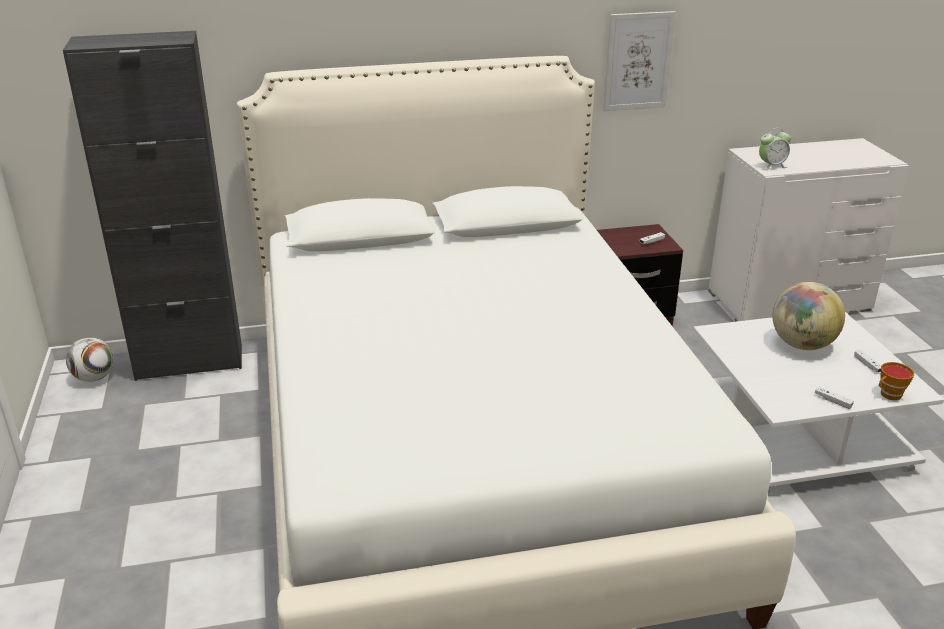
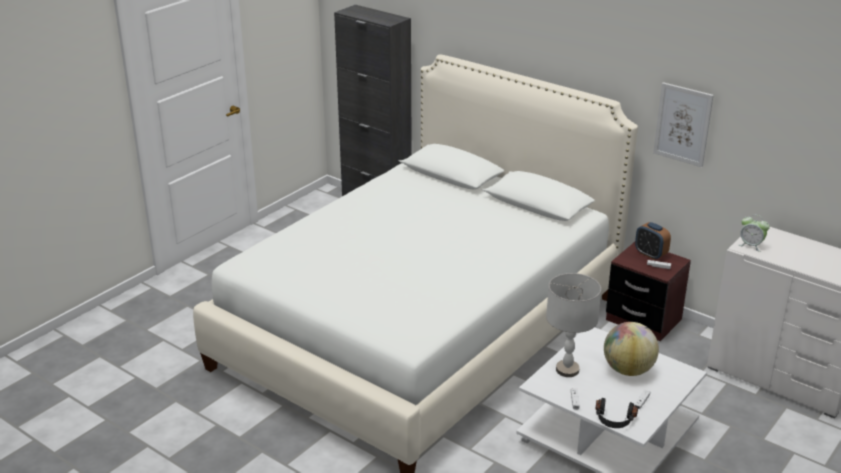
camera: 50 degrees right, 0 degrees up
(94, 378) = (330, 200): football -> none
(624, 235) = (650, 254): none -> alarm clock
(768, 377) = (567, 370): none -> grey table lamp
(889, 395) = (614, 420): cup -> black headphones

